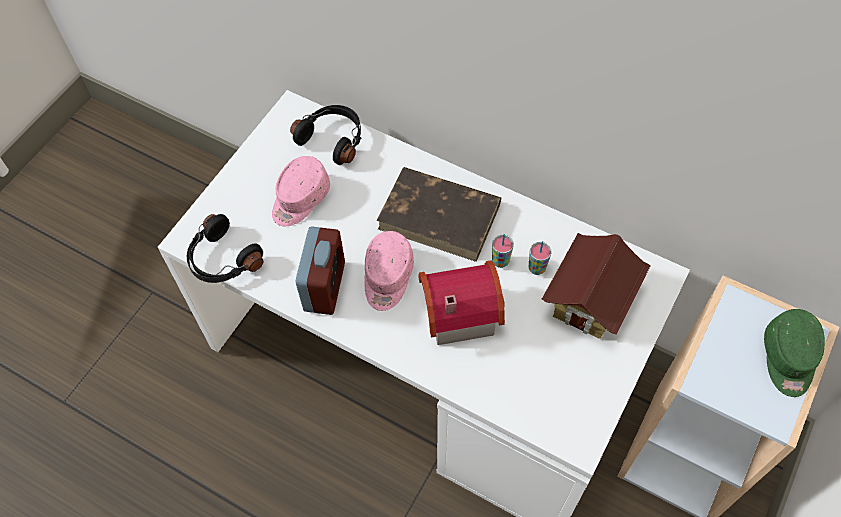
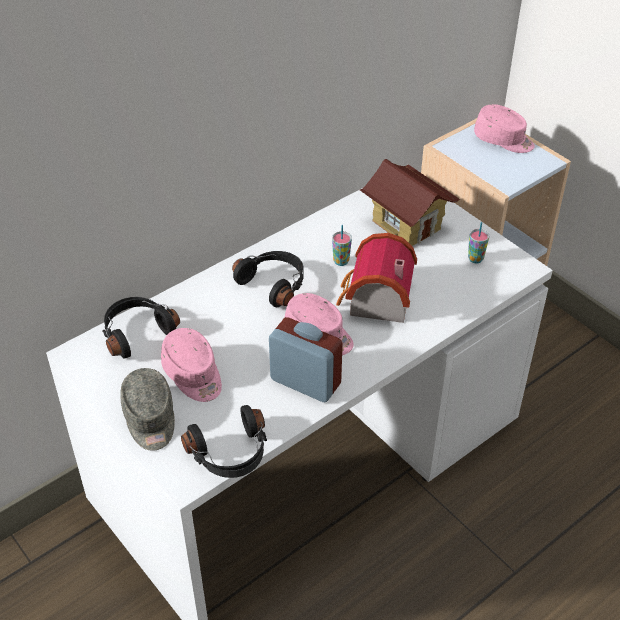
camera: 70 degrees left, 15 degrees down
(241, 189) = (150, 419): none -> grey cap
(440, 216) = (274, 284): brown book -> black headphones
(537, 268) = (359, 243): cup -> cup (475, 259)
(788, 358) = (504, 140): green cap -> pink cap

